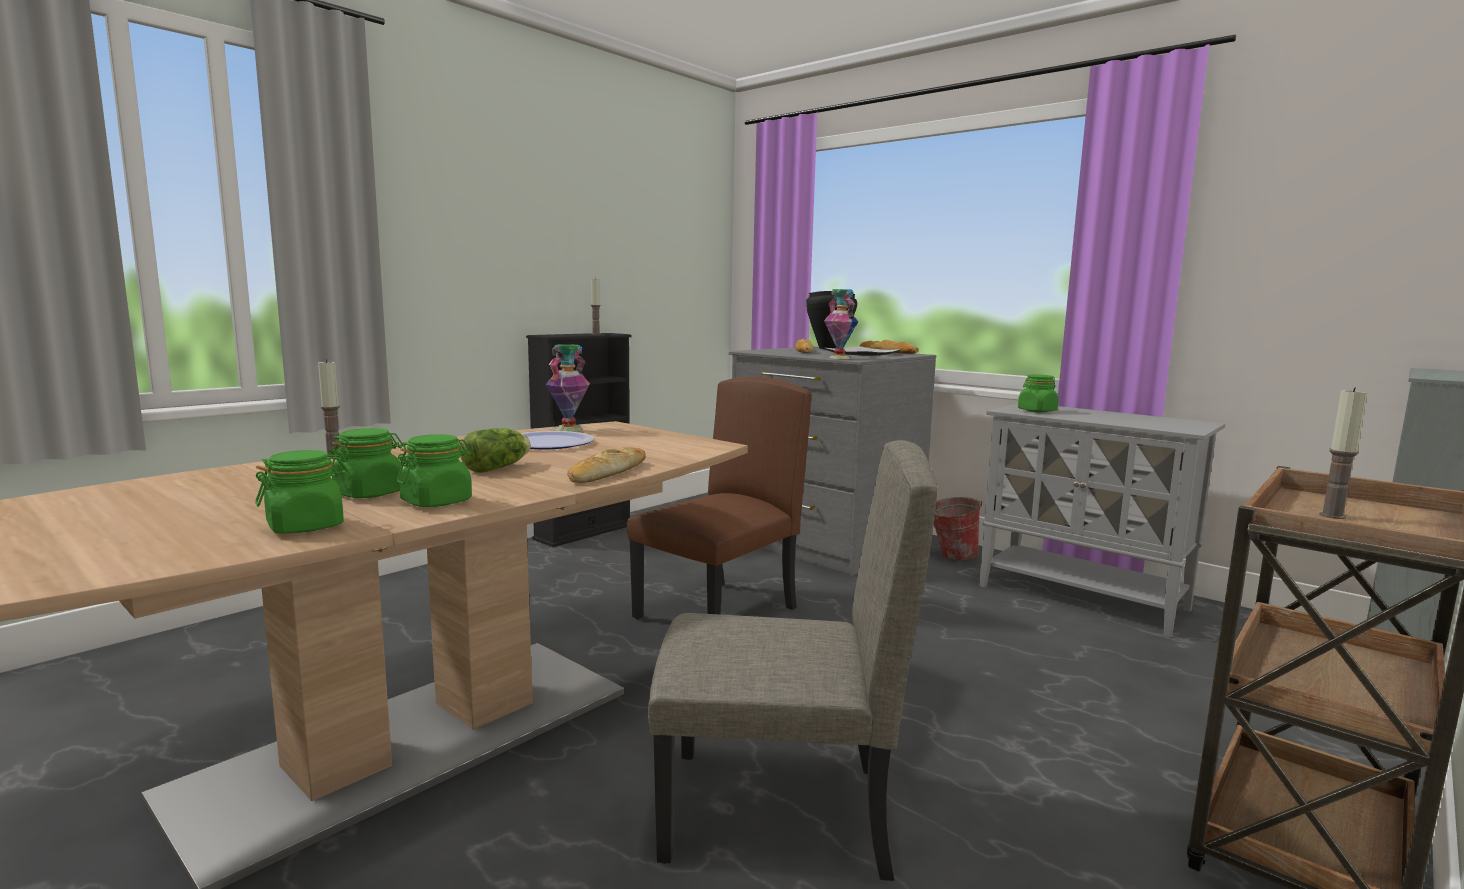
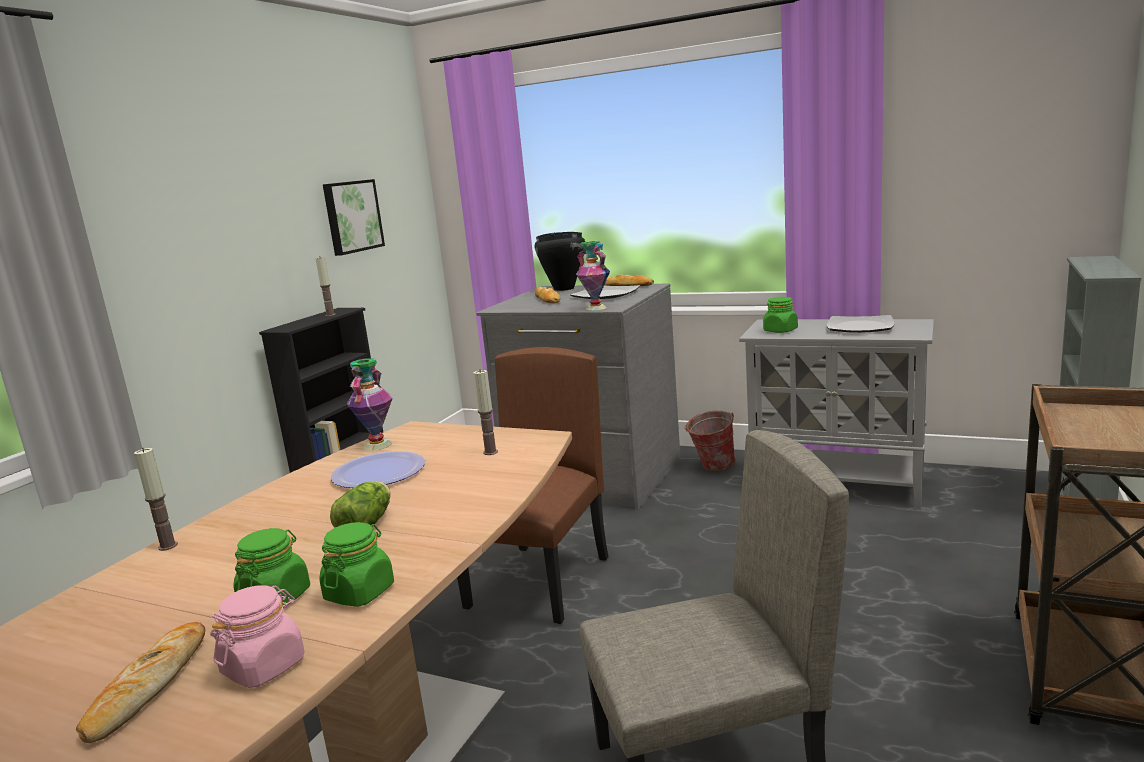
camera: 15 degrees left, 5 degrees up
(306, 526) = (264, 667): green jar -> pink jar
(608, 472) = (482, 505): bread -> bread (148, 686)
(641, 253) = (351, 216): none -> picture
(1130, 418) = (860, 327): none -> plate
(1332, 515) = (1096, 431): candle -> candle (490, 452)

